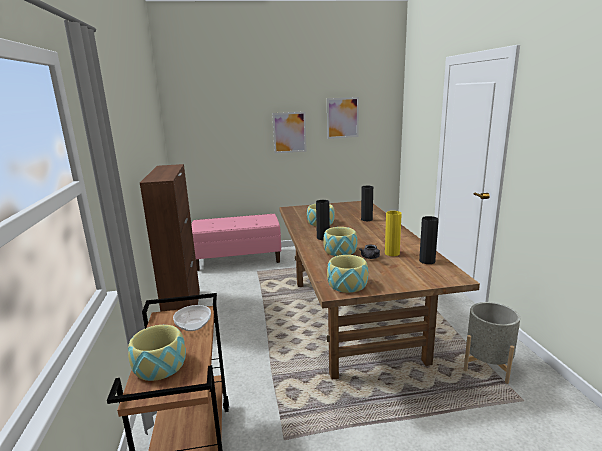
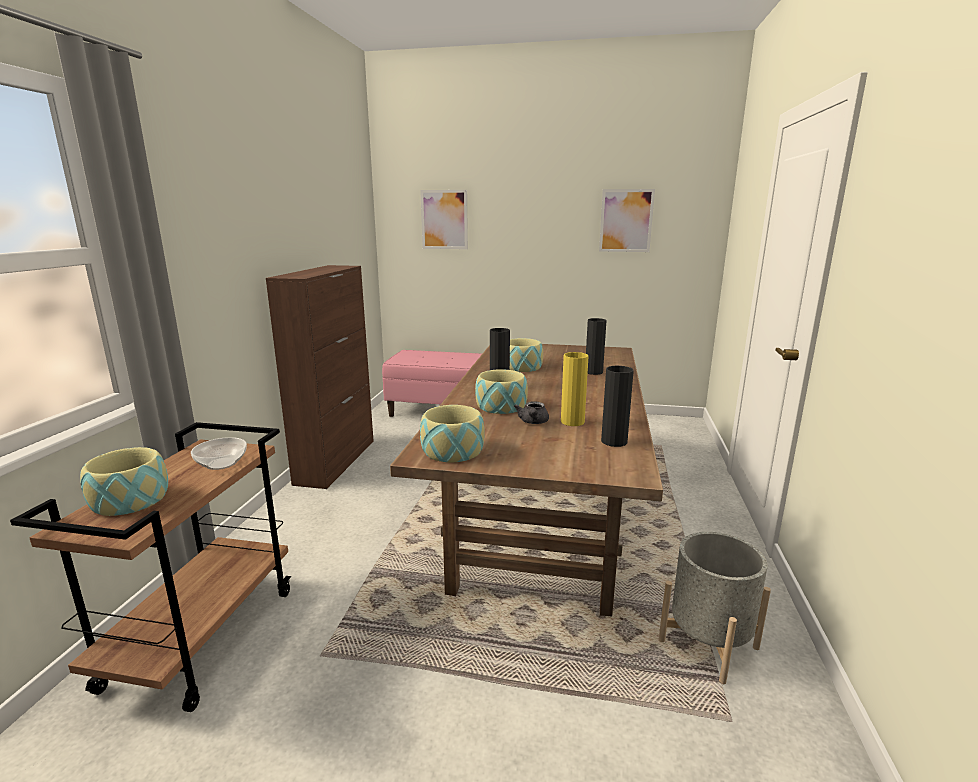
camera: 20 degrees right, 0 degrees up
(289, 132) = (542, 238): picture -> picture (444, 219)

